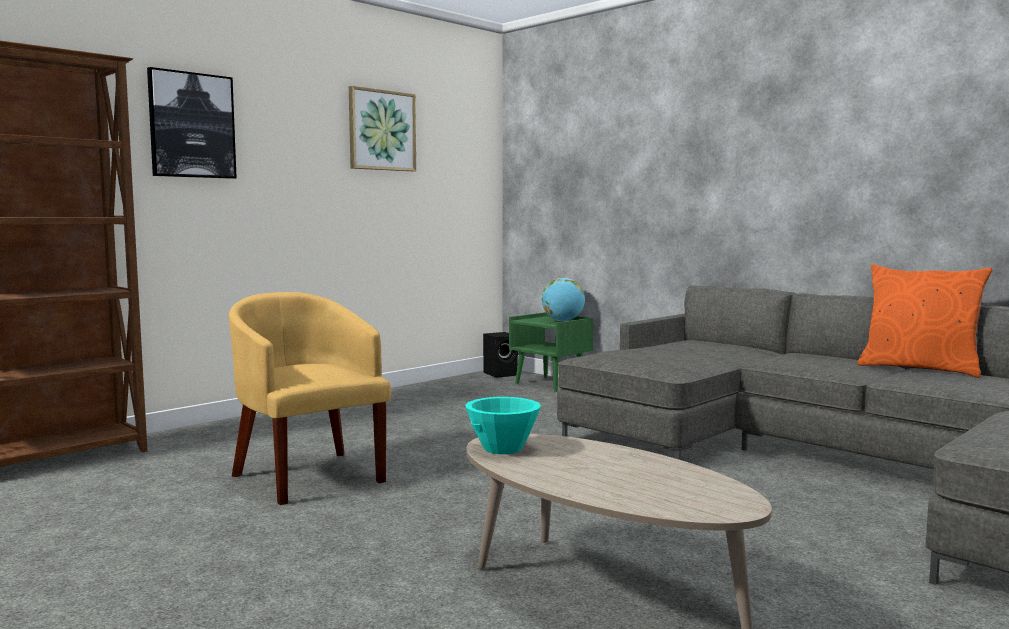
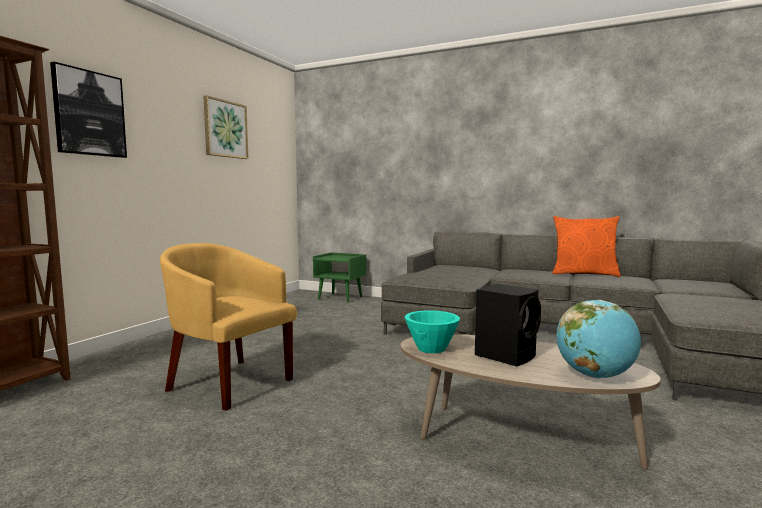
camera: 20 degrees left, 0 degrees up
(501, 374) = (303, 293): black speaker -> black speaker (507, 355)
(563, 321) = (348, 257): globe -> globe (595, 376)

